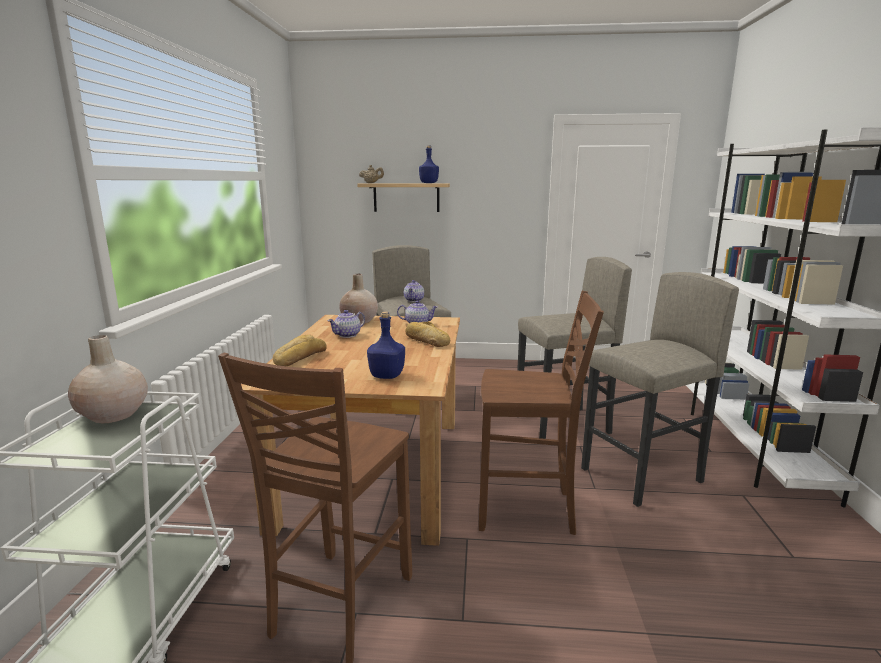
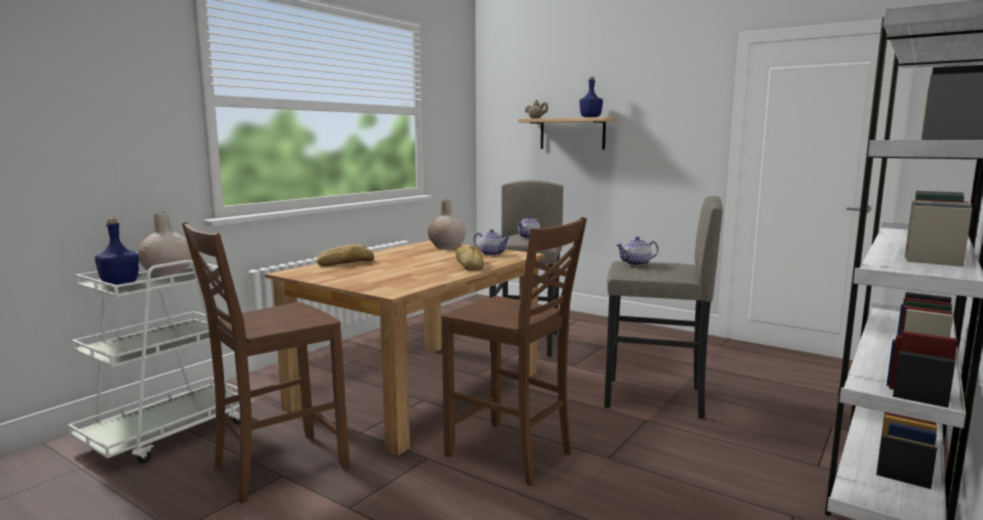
camera: 30 degrees right, 5 degrees down
(347, 335) = (413, 254): teapot -> teapot (636, 264)
(386, 375) = (380, 281): blue bottle -> blue bottle (119, 283)
(642, 476) = (682, 463): grey stool -> none

